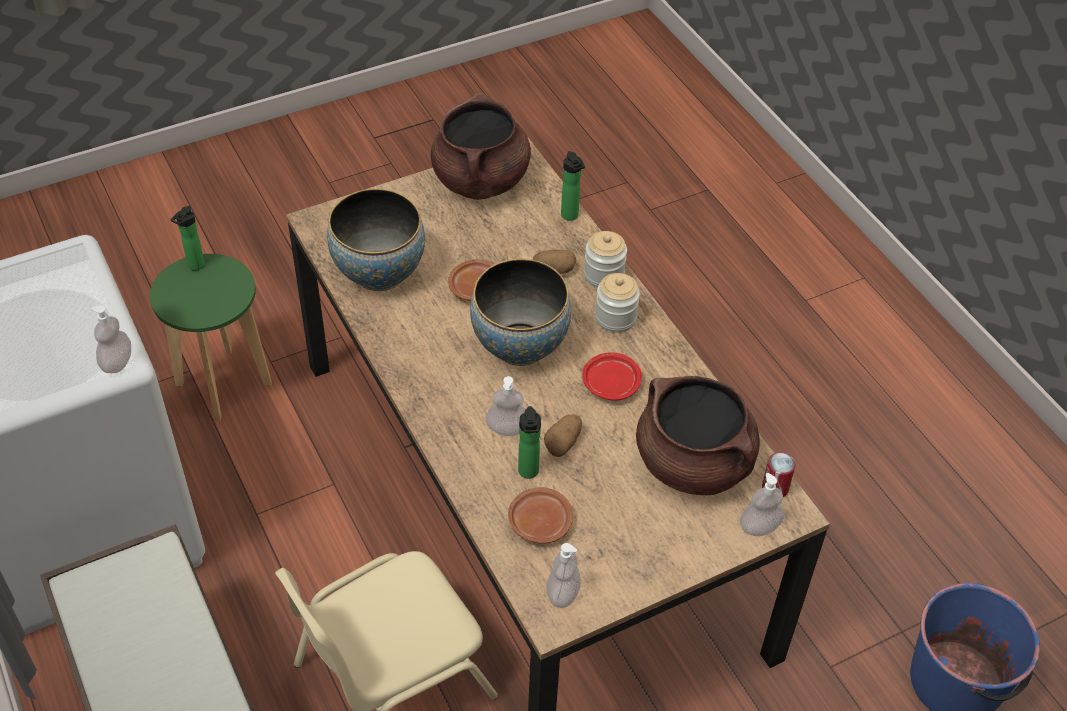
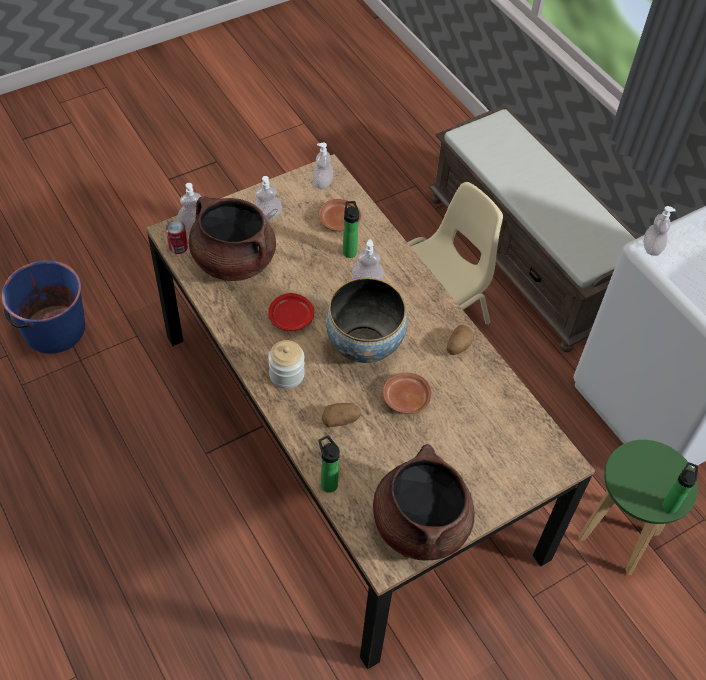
camera: 175 degrees right, 5 degrees up
(379, 273) = (492, 408): bowl -> none
(563, 443) = (326, 272): potato -> potato (458, 346)
(604, 275) = (296, 417): jar -> none
(650, 535) = (267, 216): none -> soap dispenser

